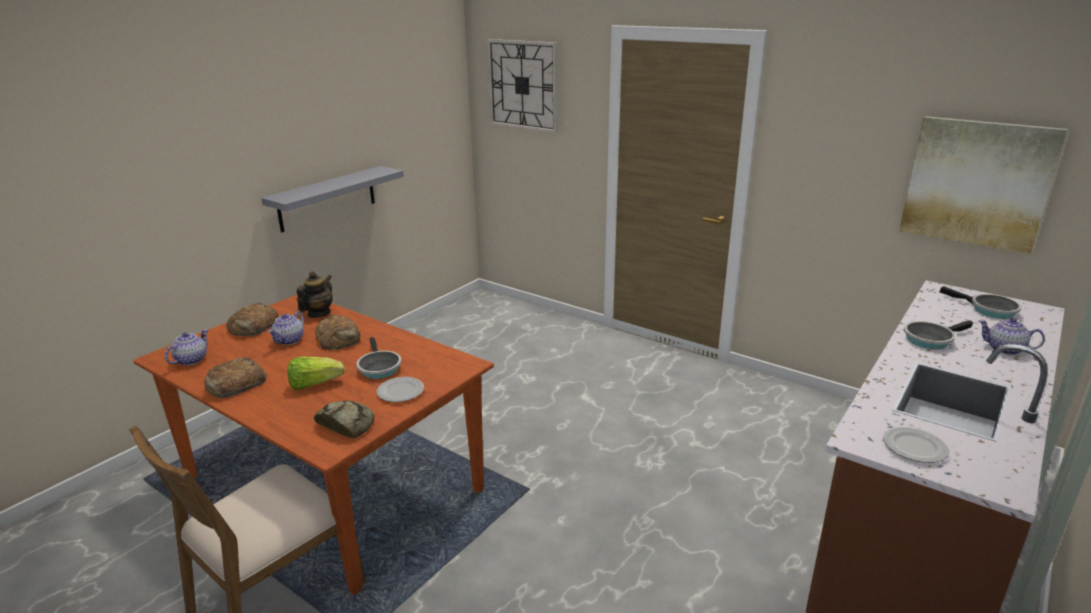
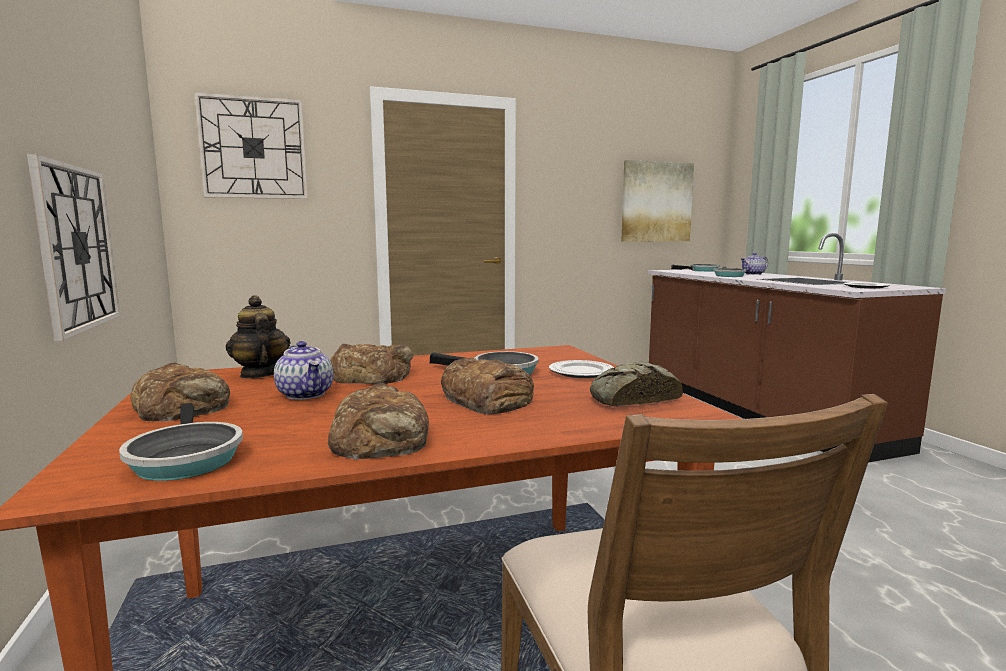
camera: 55 degrees left, 15 degrees down
(191, 360) = (184, 458): teapot -> frying pan
(314, 384) = (487, 398): lettuce -> bread
(327, 198) = (76, 248): grey shelf -> wall clock

